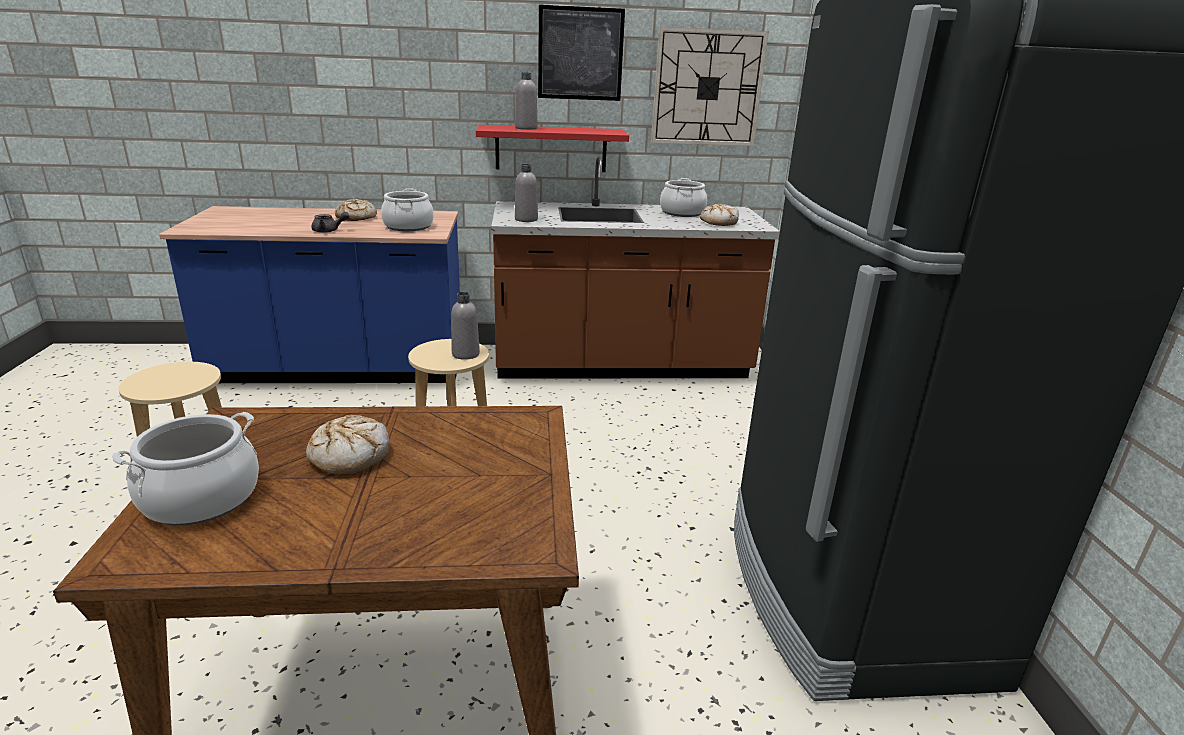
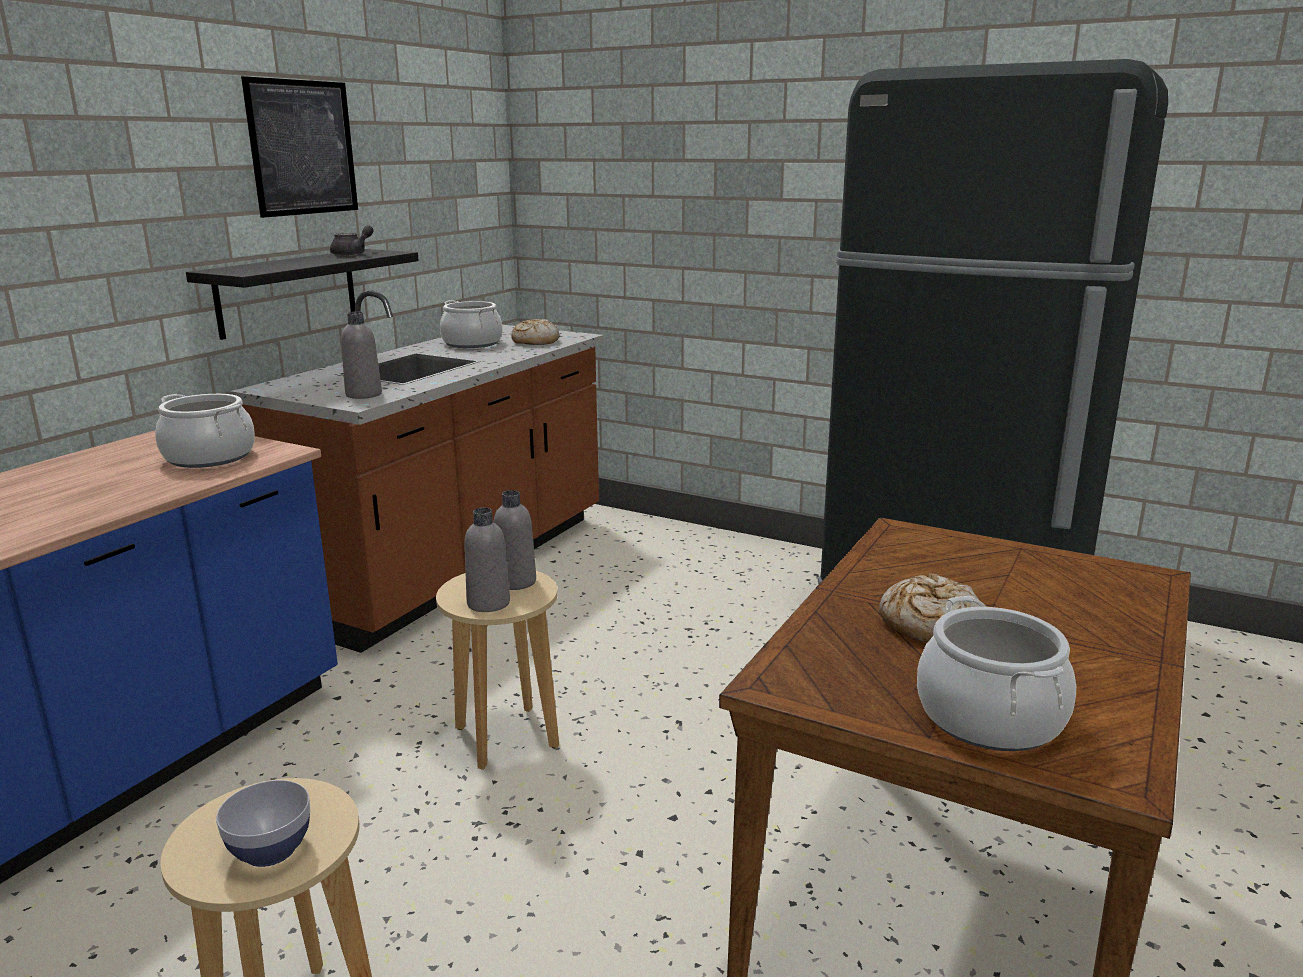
camera: 55 degrees left, 5 degrees down
(159, 384) = (270, 849): none -> bowl
(329, 231) = (116, 503): grey teapot -> grey teapot (353, 254)
(356, 218) = (72, 477): bread -> none
(526, 128) = (279, 264): grey bottle -> grey bottle (488, 603)
(551, 149) = (287, 292): red shelf -> black shelf
(707, 88) = (438, 183): wall clock -> none

